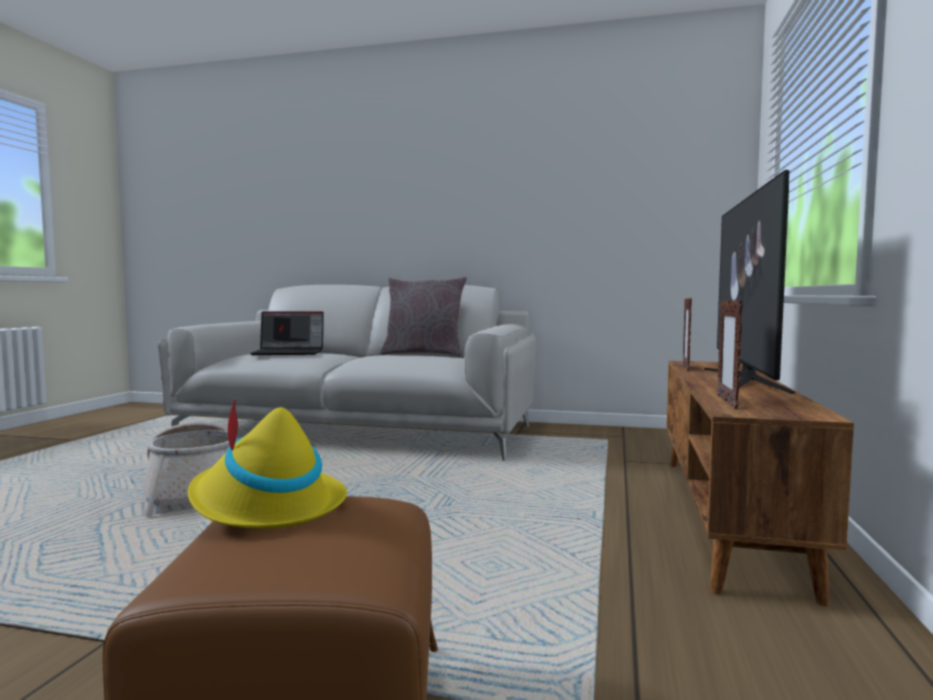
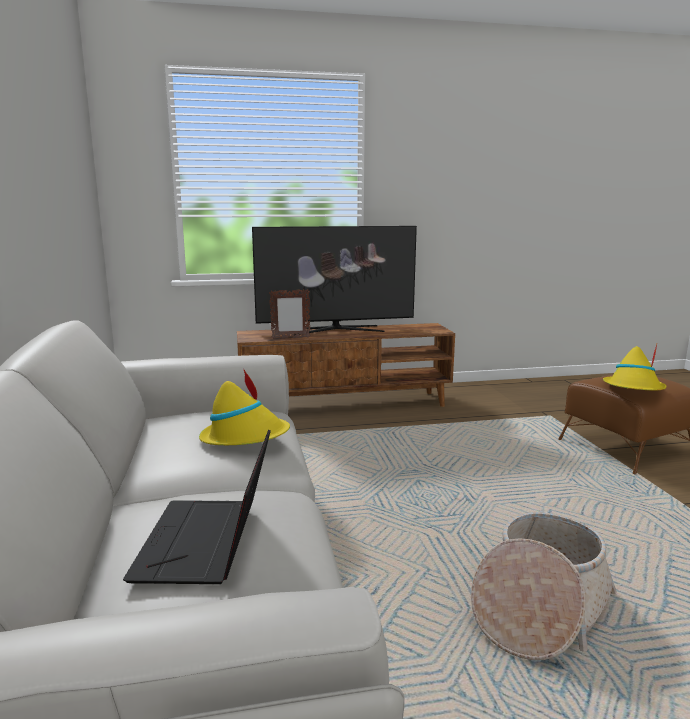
camera: 115 degrees left, 10 degrees up
(290, 353) = (208, 543): laptop -> laptop turned 150 degrees counterclockwise
(391, 357) = (245, 437): none -> yellow hat
(423, 354) = (142, 442): grey pillow -> none
(727, 402) = (418, 332): picture frame -> none

